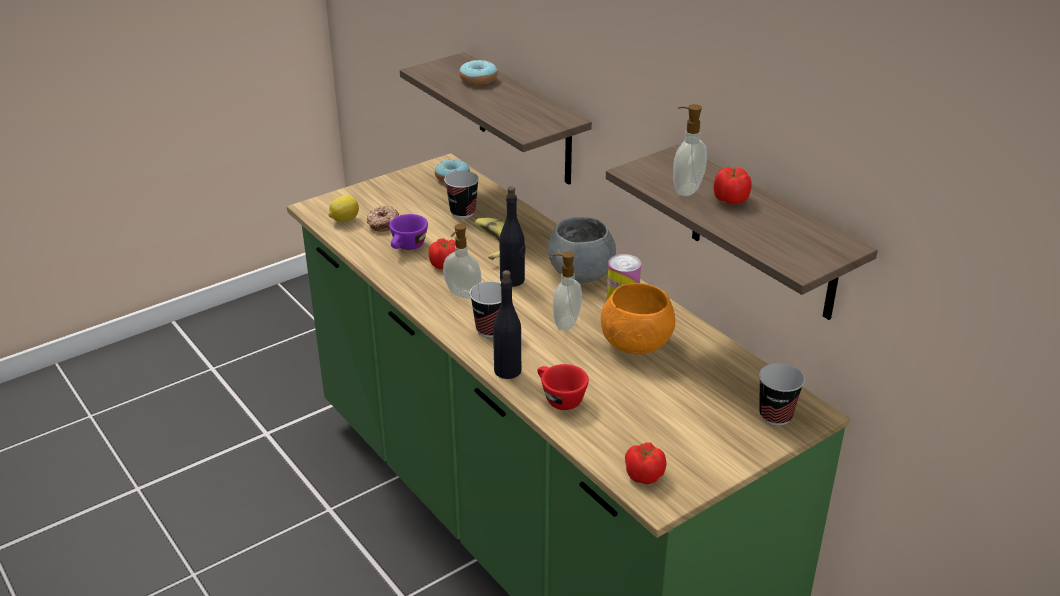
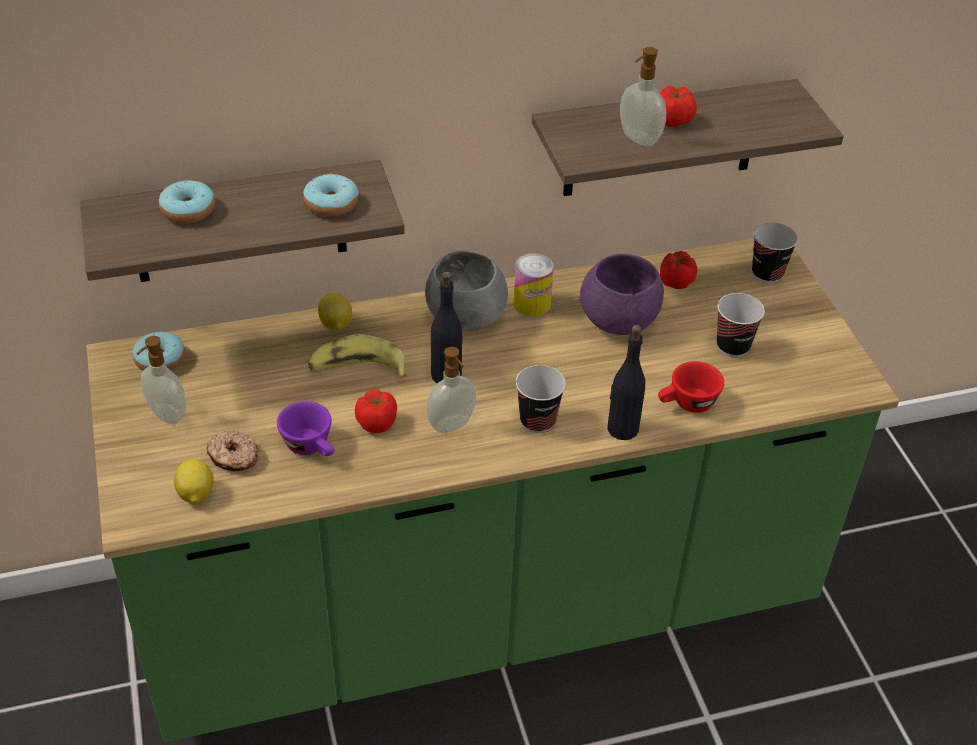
camera: 70 degrees left, 10 degrees up
(463, 212) = (260, 374): cup -> cup (733, 346)
(523, 117) = (331, 204): none -> donut
(531, 226) = (335, 325): none -> lemon
(565, 323) = (554, 359): soap dispenser -> soap dispenser (166, 415)
(635, 344) = (618, 321): orange bowl -> purple bowl
(643, 475) = (824, 383): tomato -> tomato (675, 282)

